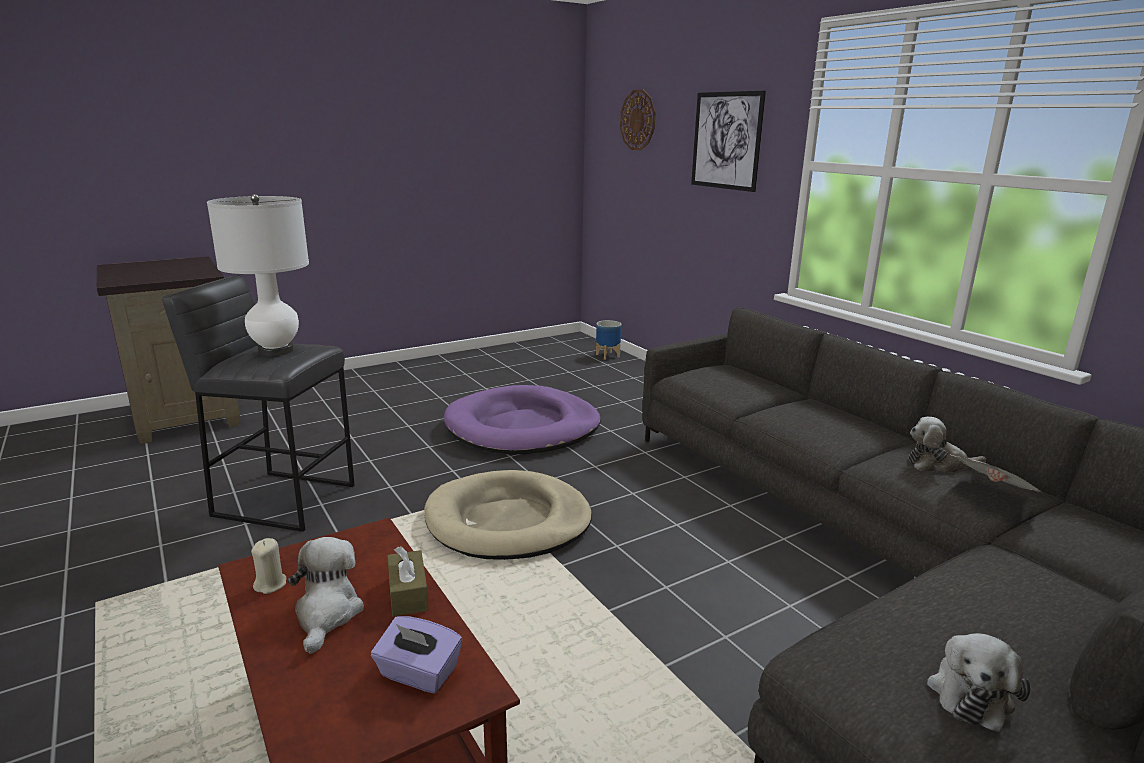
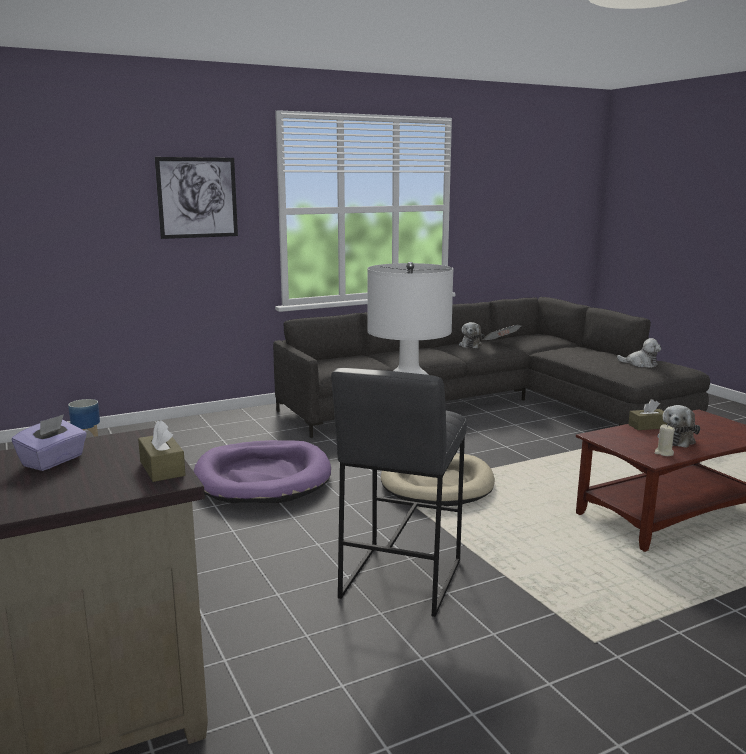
camera: 85 degrees left, 5 degrees down
(137, 280) = (162, 468): none -> brown tissue box
(327, 614) = (677, 439): plush toy -> plush toy turned 60 degrees counterclockwise
(418, 674) = (700, 422): purple tissue box -> purple tissue box (53, 461)
(638, 120) = (60, 182): wall clock -> none

